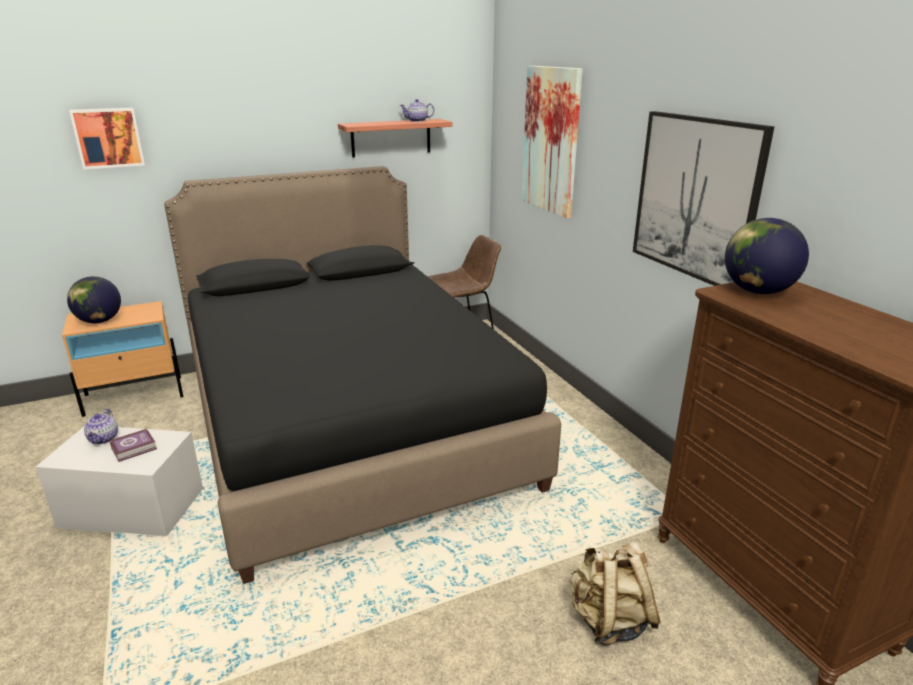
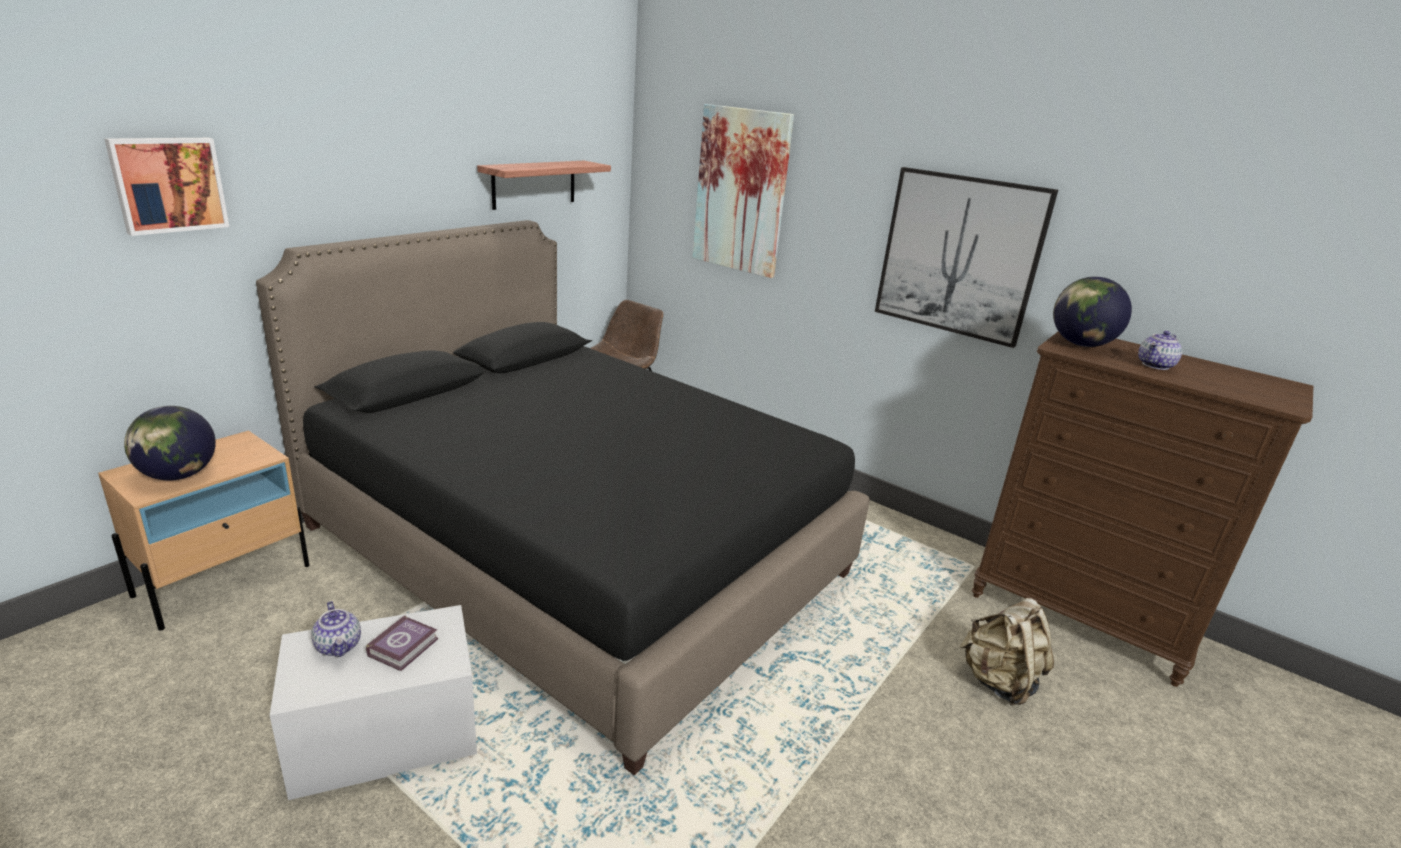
camera: 30 degrees left, 0 degrees up
(417, 121) = (569, 163): teapot -> teapot (1155, 365)

